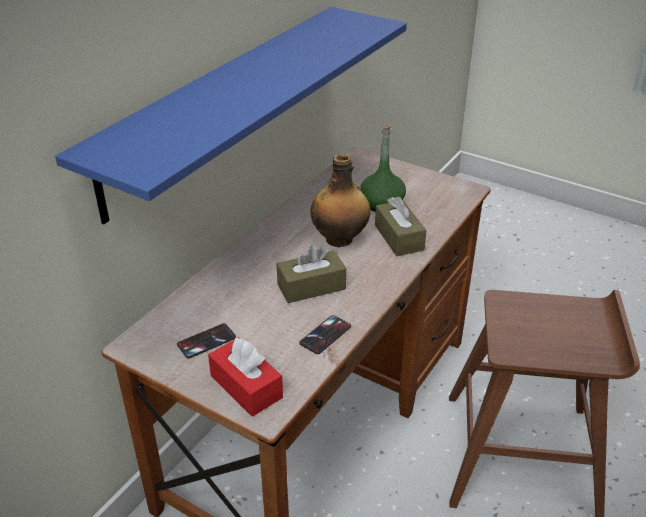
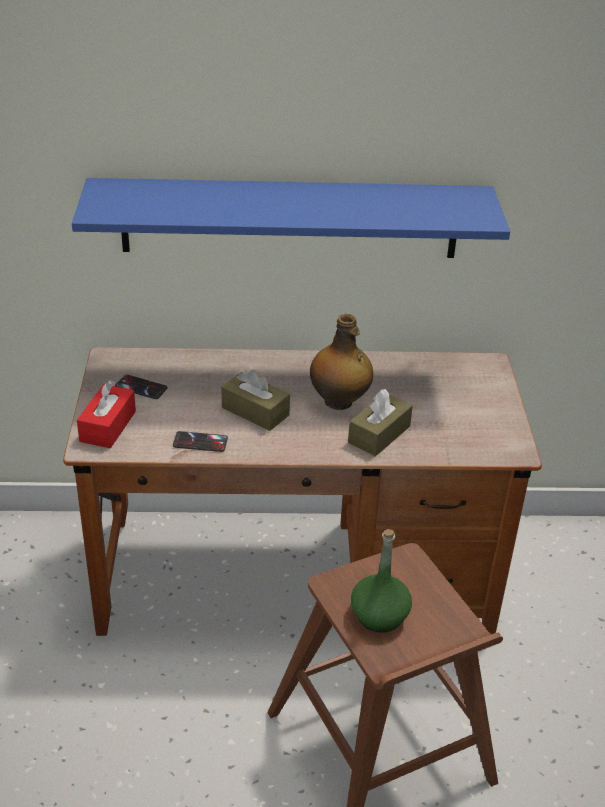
camera: 55 degrees right, 0 degrees up
(382, 204) = (423, 405): green bottle -> green bottle (379, 615)

